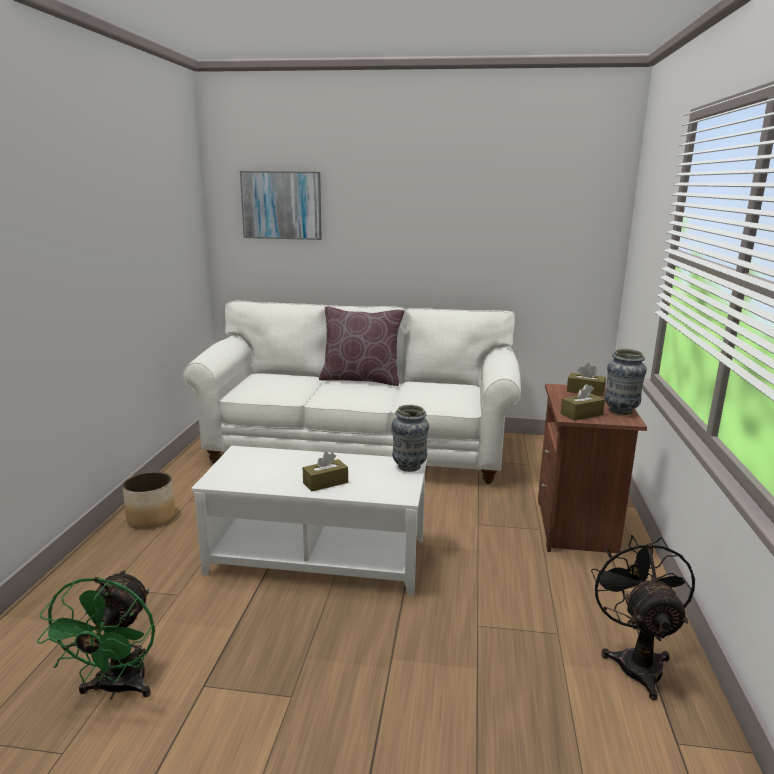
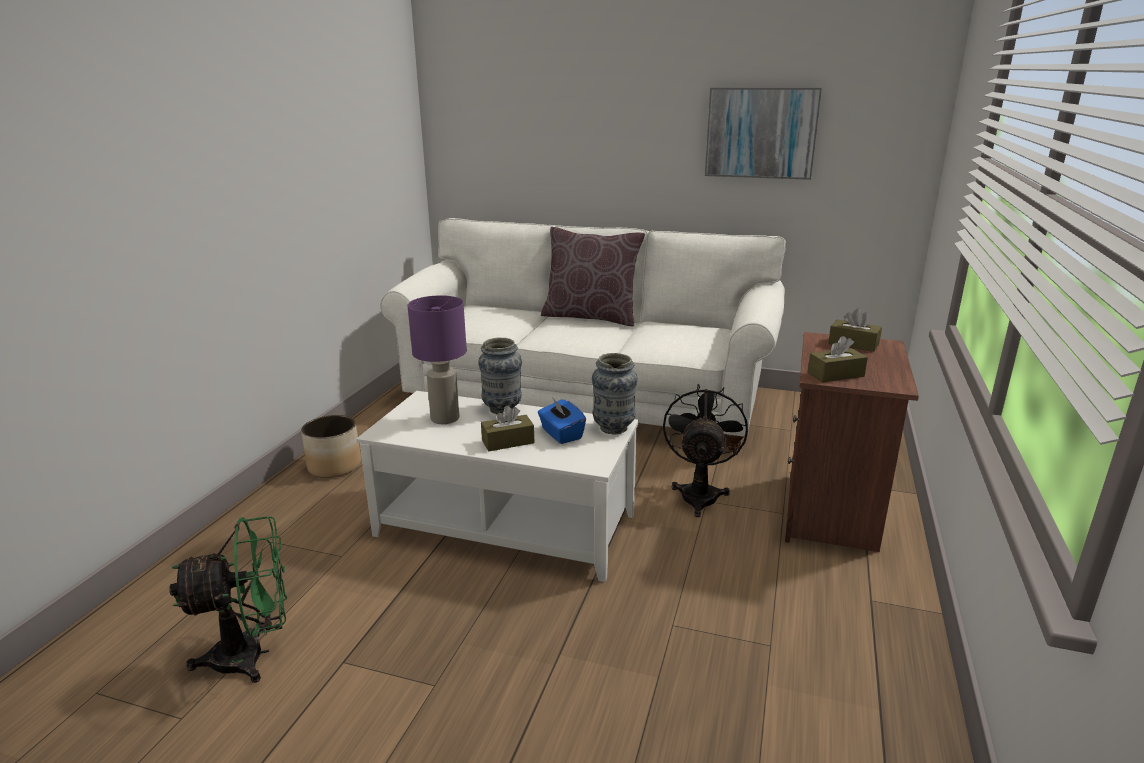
camera: 10 degrees right, 5 degrees up
(117, 689) = (253, 655): green fan -> green fan turned 120 degrees counterclockwise
(265, 467) = (446, 418): none -> purple table lamp
(281, 205) = (505, 102): picture -> picture (761, 133)
(368, 474) = (561, 434): none -> blue tissue box
(620, 411) = (891, 372): vase -> vase (502, 409)
(636, 661) = (863, 690): black fan -> black fan (700, 493)

